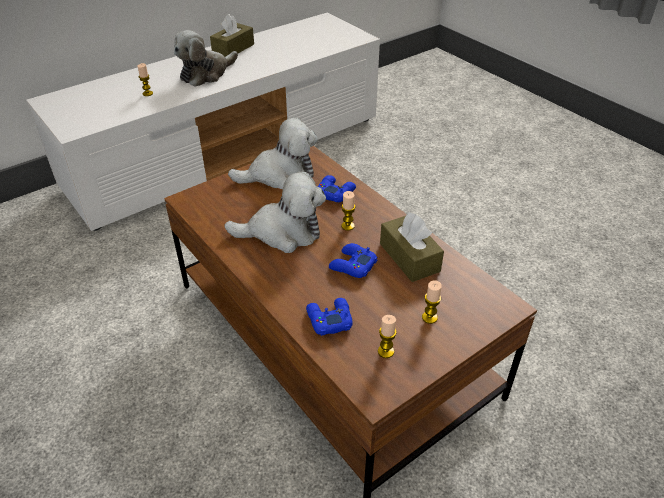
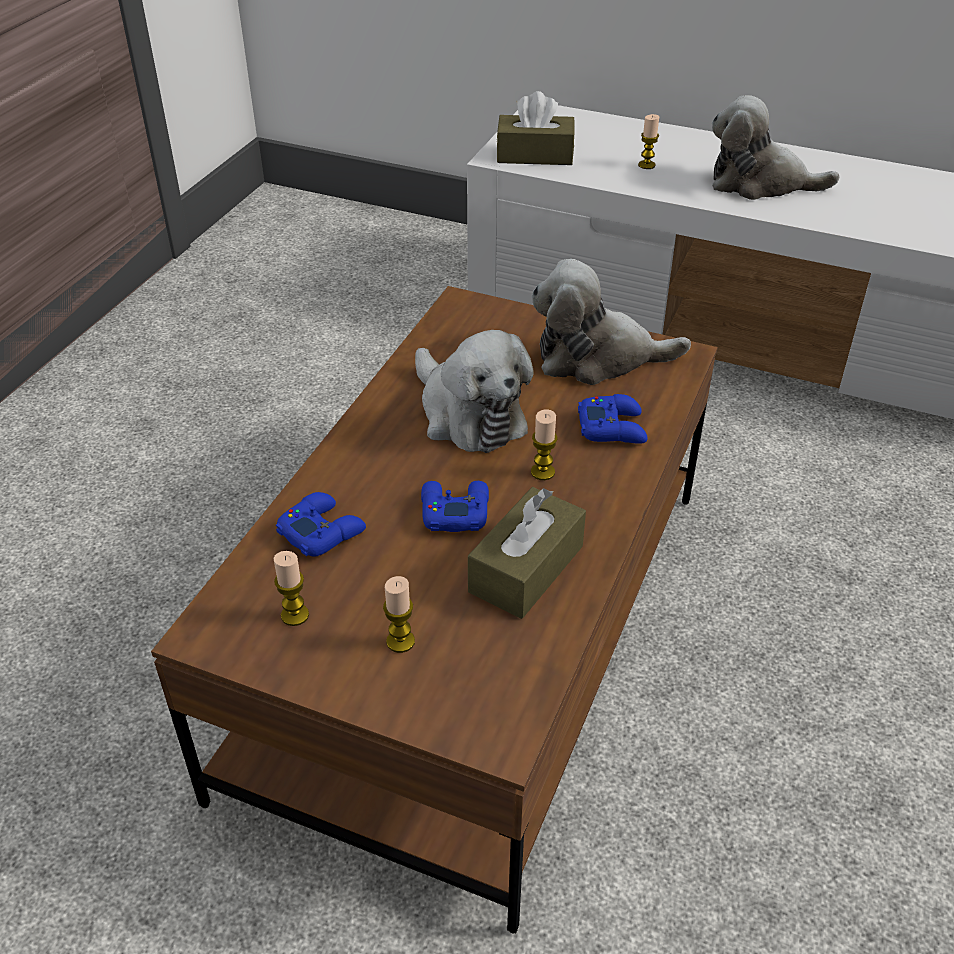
camera: 60 degrees right, 0 degrees up
(233, 49) = (863, 173): brown tissue box -> brown tissue box (535, 155)
(280, 175) = (597, 357): plush toy -> plush toy turned 135 degrees clockwise

